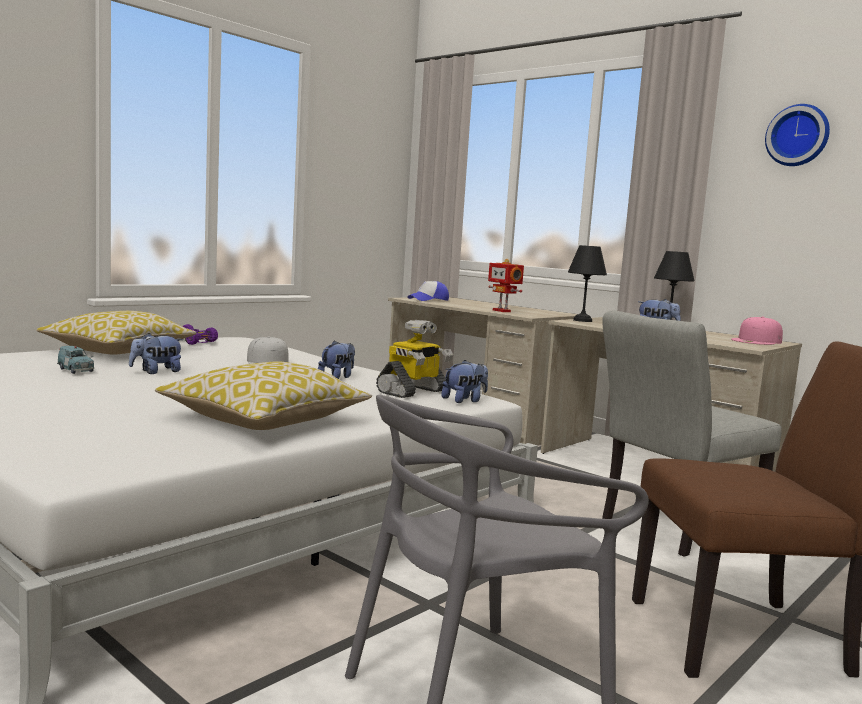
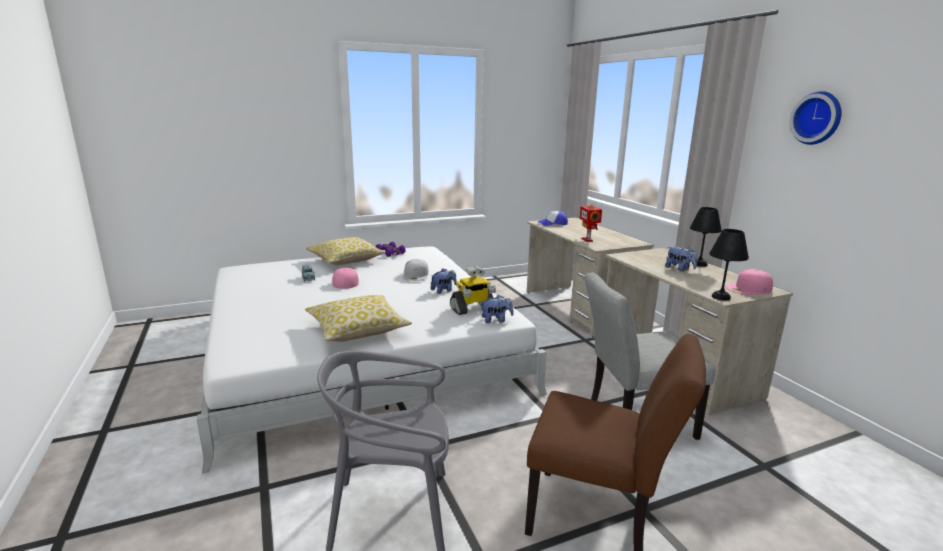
camera: 25 degrees right, 10 degrees up
(156, 372) = (345, 282): plush toy -> pink cap
(583, 320) = (635, 254): black table lamp -> black table lamp (721, 297)

